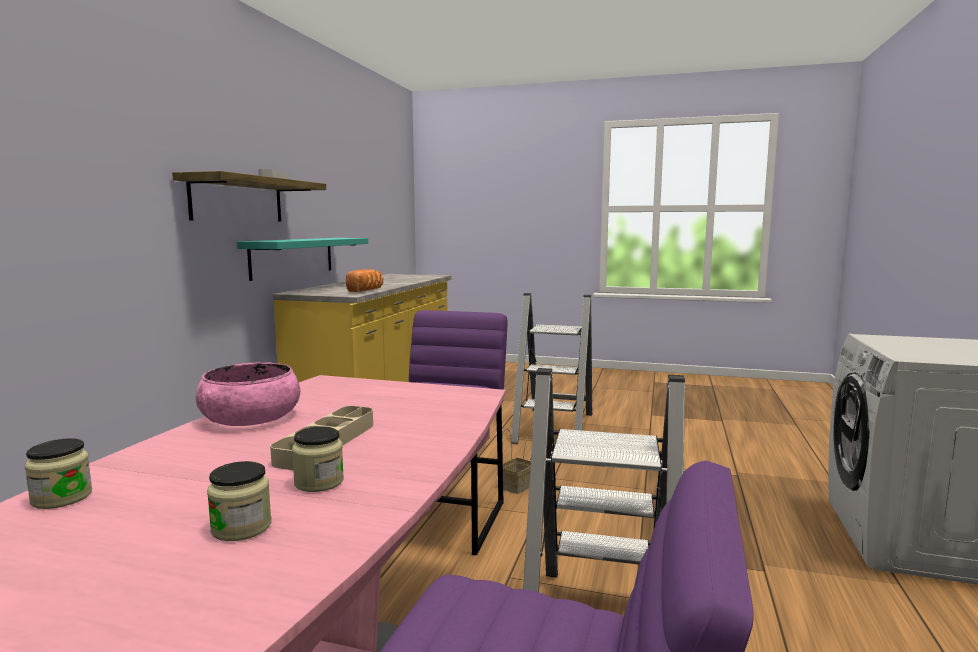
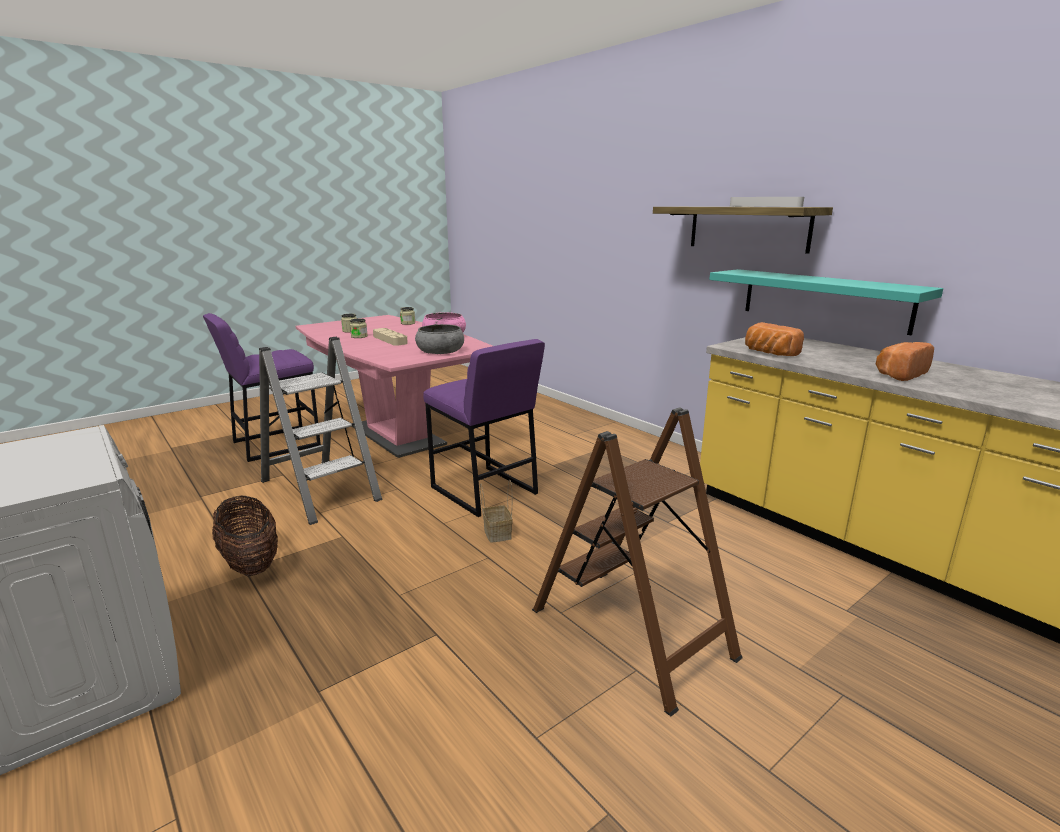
camera: 125 degrees right, 10 degrees up
(378, 392) = (440, 351): none -> grey bowl
(392, 282) = (899, 374): none -> bread
(554, 427) = (633, 633): grey step ladder -> brown step ladder
(755, 574) = (250, 563): none -> basket

